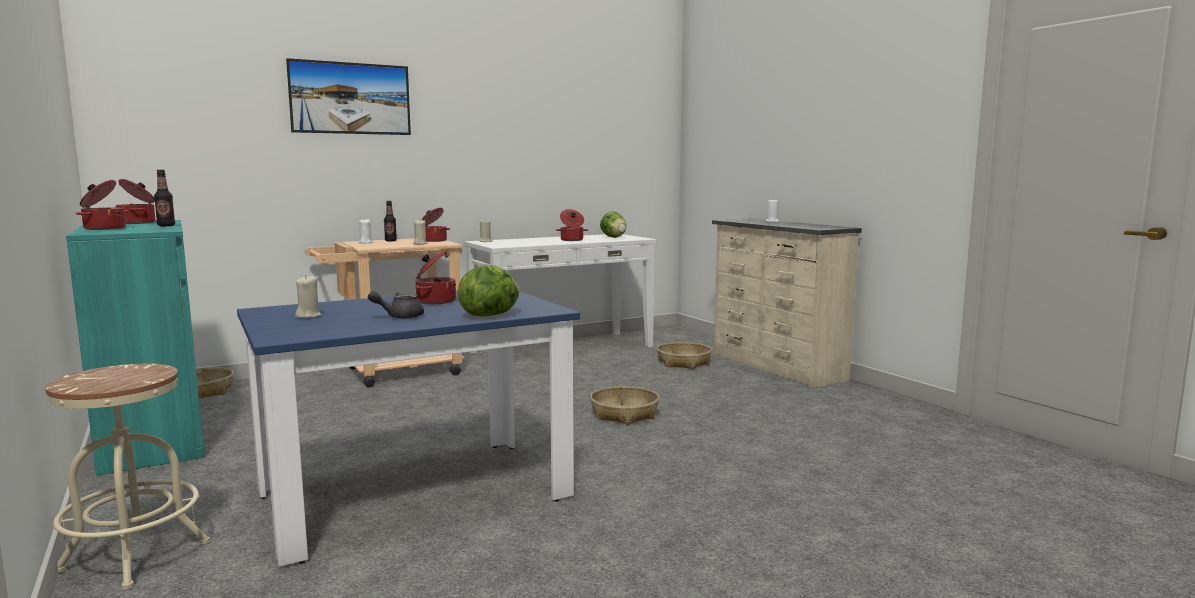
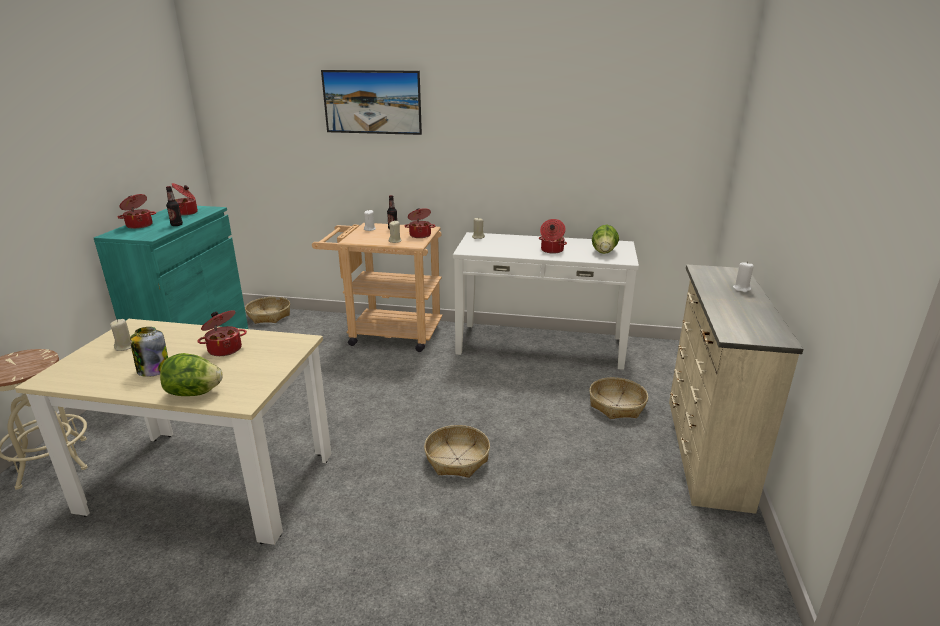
camera: 40 degrees right, 15 degrees up
(399, 316) = (153, 370): grey teapot -> jar
(415, 495) = (210, 483): blue dining table -> beige dining table

